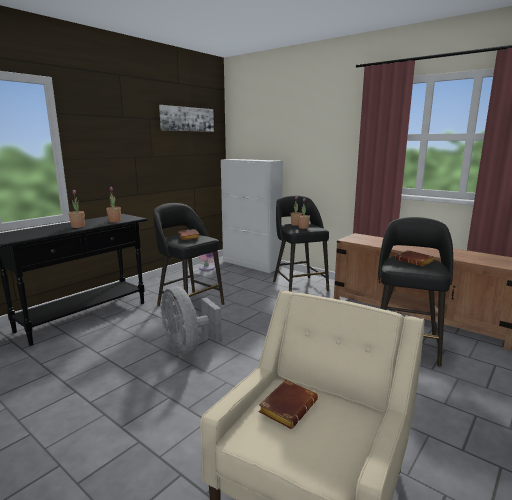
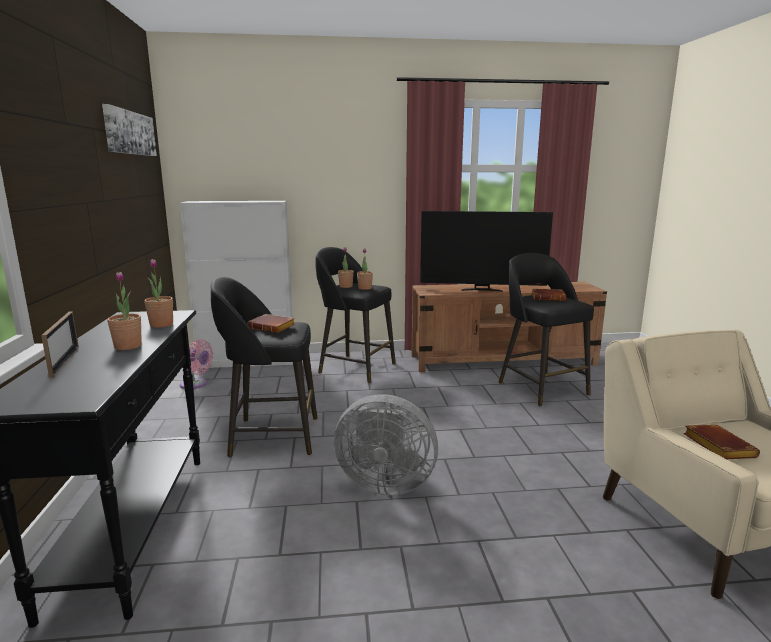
camera: 45 degrees left, 0 degrees up
(49, 227) = (65, 361): none -> picture frame
(396, 246) = (482, 290): none -> television

